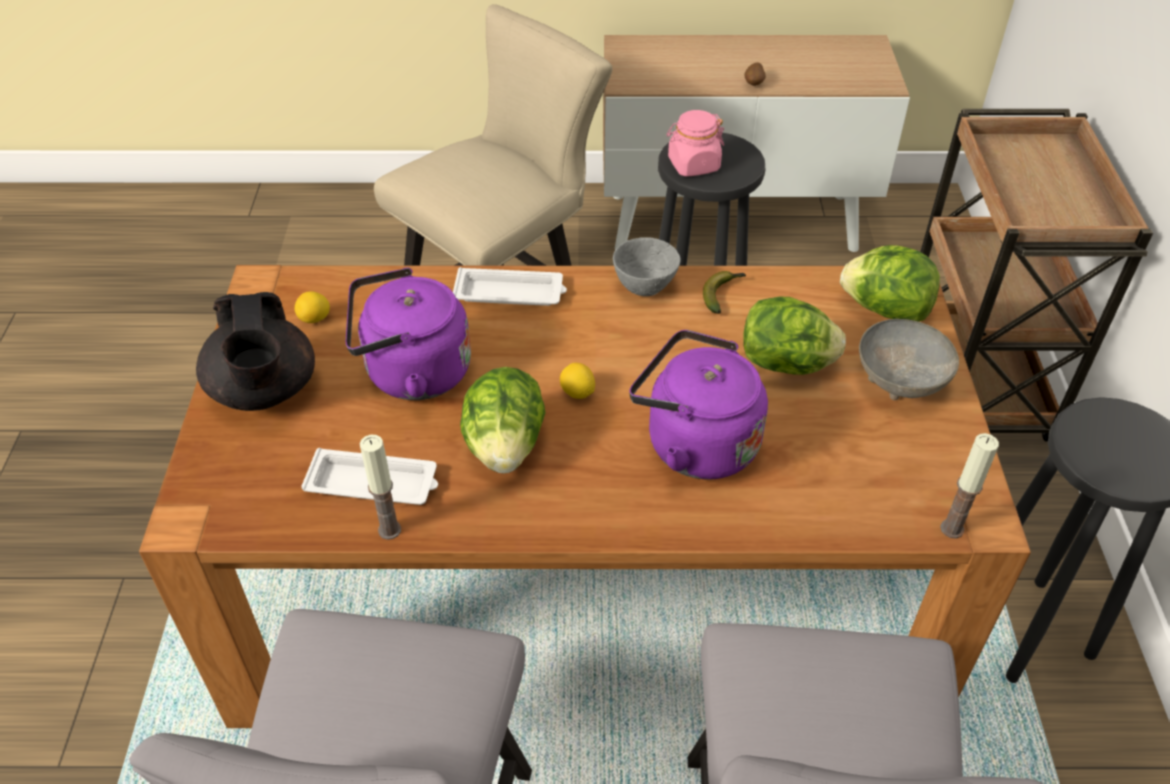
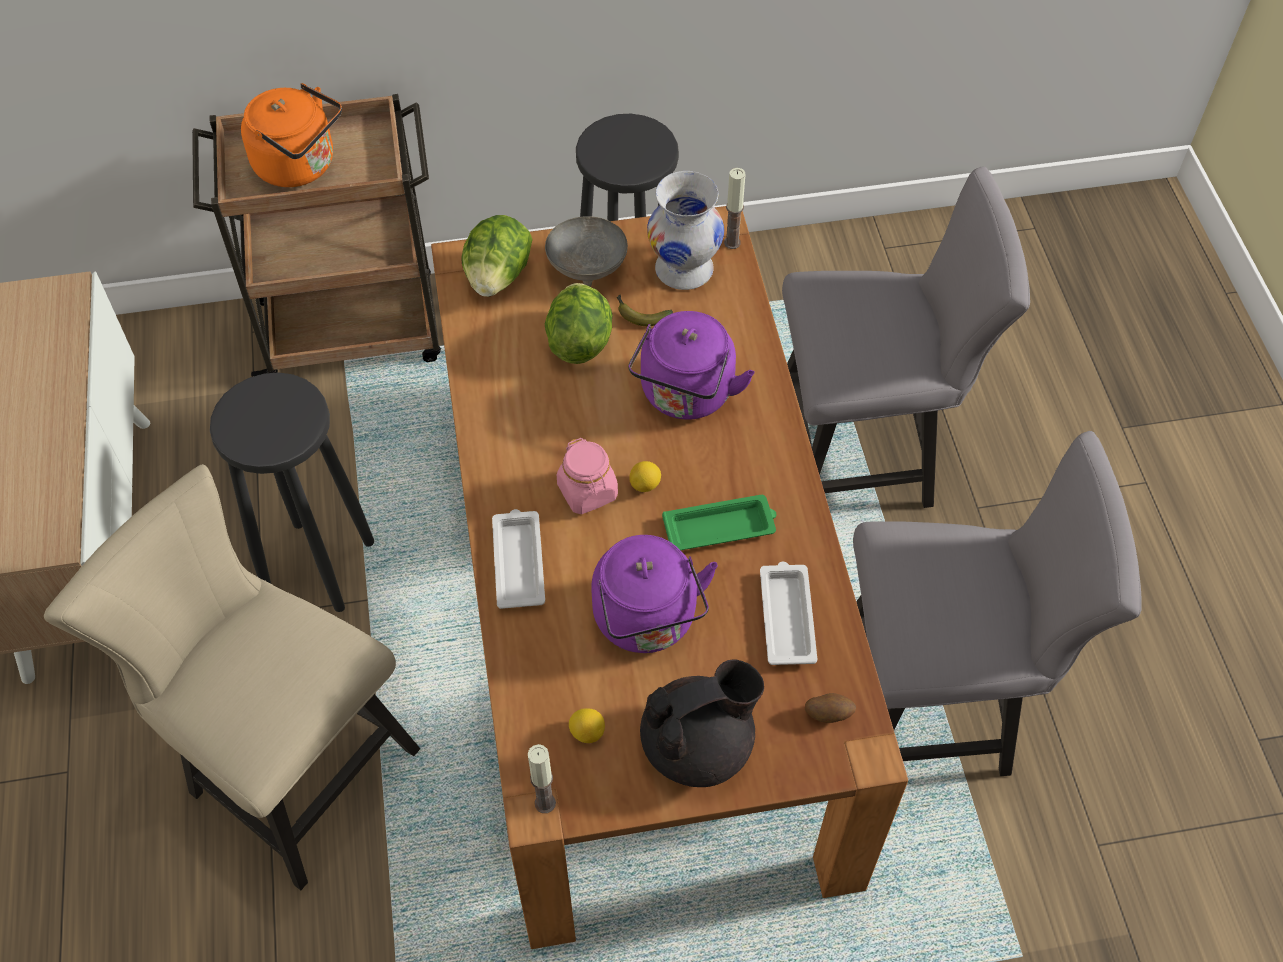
camera: 100 degrees left, 10 degrees up
(389, 530) = (831, 591): candle -> candle (545, 803)
(505, 446) = (721, 527): lettuce -> green tray
(644, 287) = (492, 452): grey bowl -> none
(693, 165) = (280, 432): pink jar -> pink jar (588, 492)
(722, 294) = (494, 391): banana -> banana (640, 315)
(754, 84) = (61, 411): potato -> potato (828, 714)
(900, 473) = (685, 269): none -> white vase
(1033, 177) = (300, 166): none -> orange kettle

